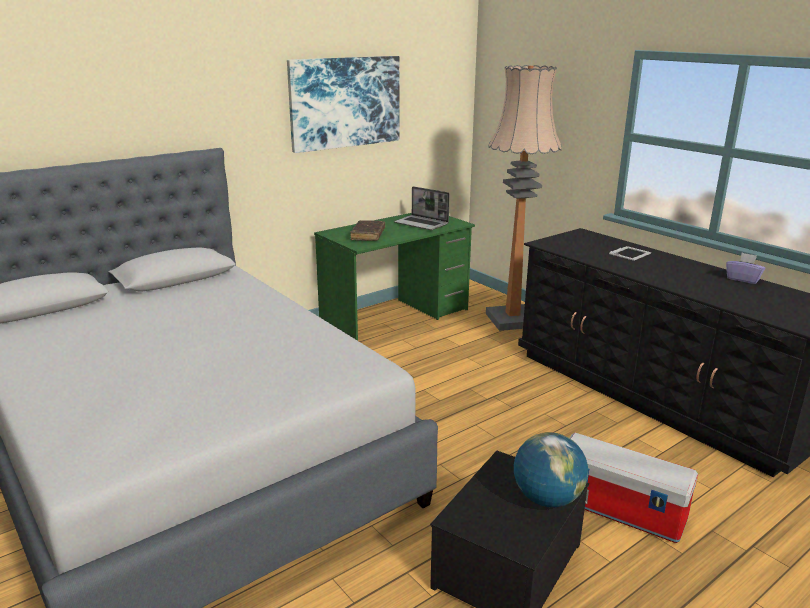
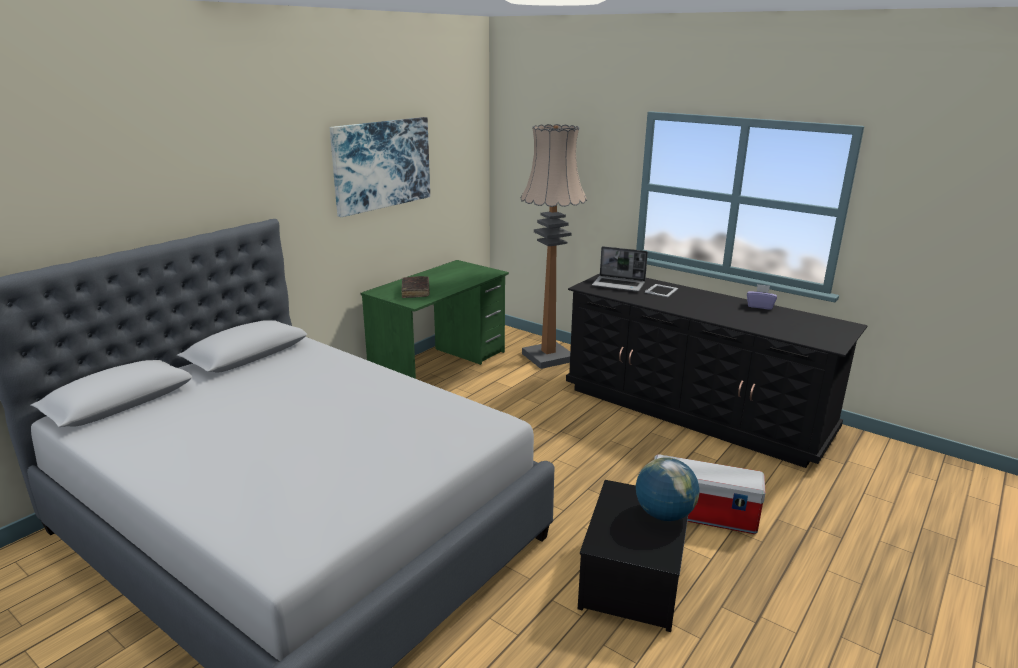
camera: 15 degrees left, 0 degrees up
(422, 224) = (460, 275): laptop -> laptop (619, 285)

